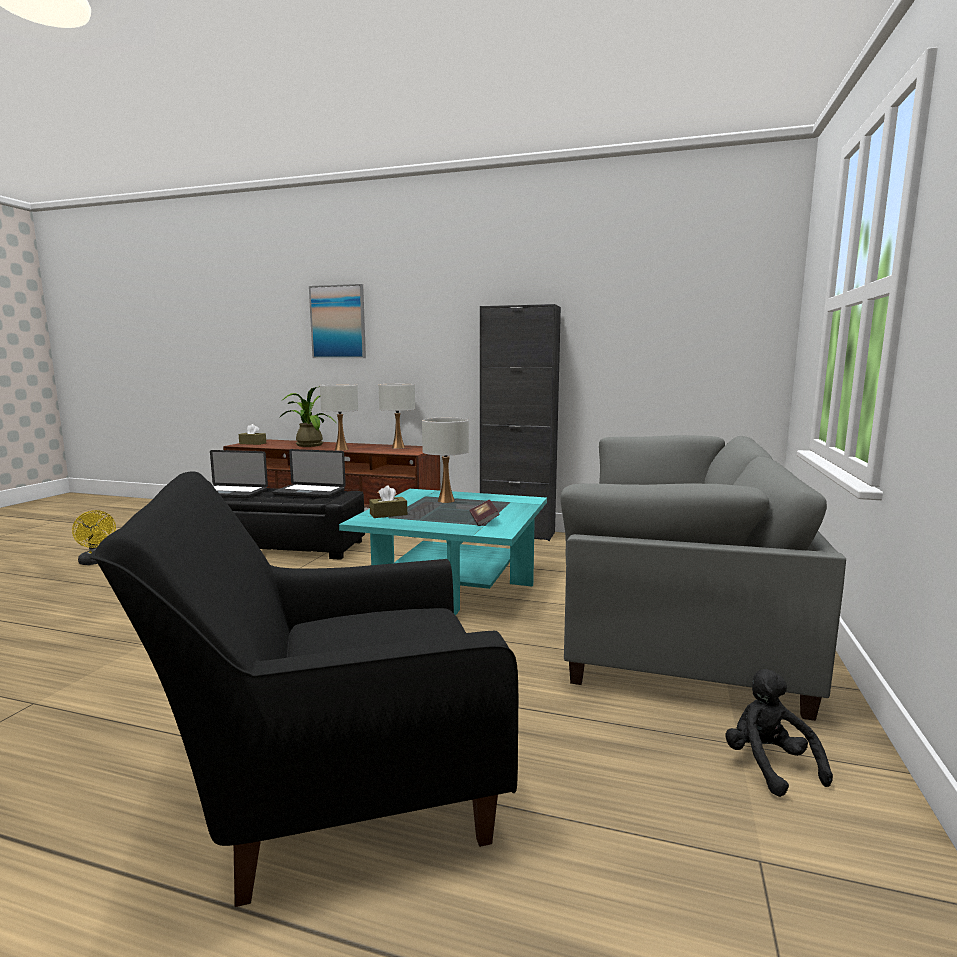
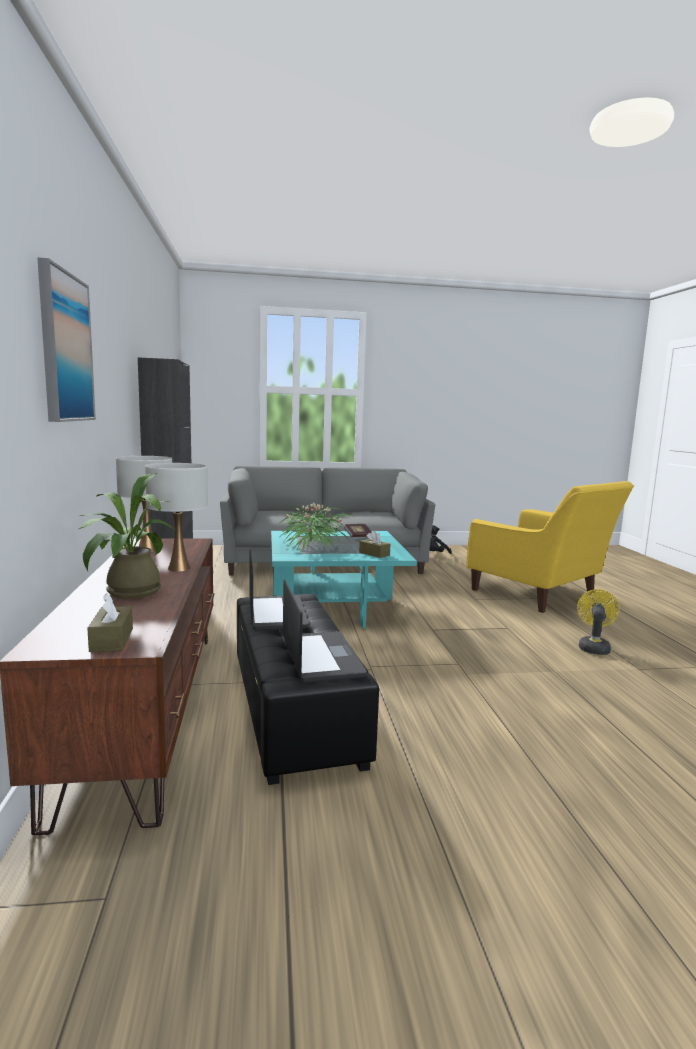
camera: 115 degrees left, 0 degrees up
(97, 562) = (500, 844): yellow fan -> yellow fan (593, 647)
(335, 783) = (540, 594): black armchair -> yellow armchair
(446, 500) = (312, 547): white table lamp -> potted plant

